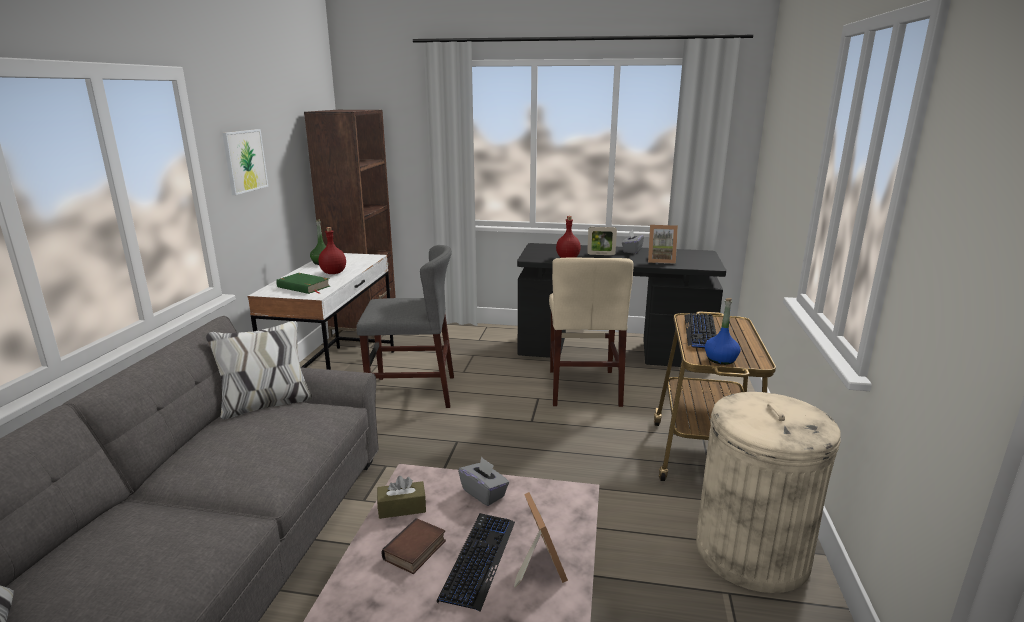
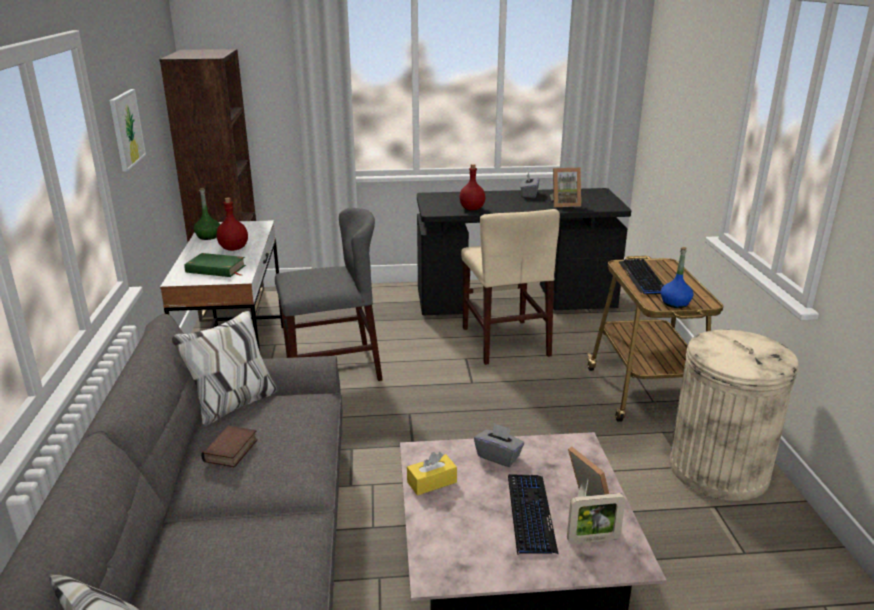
camera: 15 degrees left, 5 degrees up
(402, 508) = (432, 482): brown tissue box -> yellow tissue box
(415, 551) = (470, 517): book -> book (232, 451)
(601, 254) = (501, 201): picture frame -> picture frame (593, 539)

